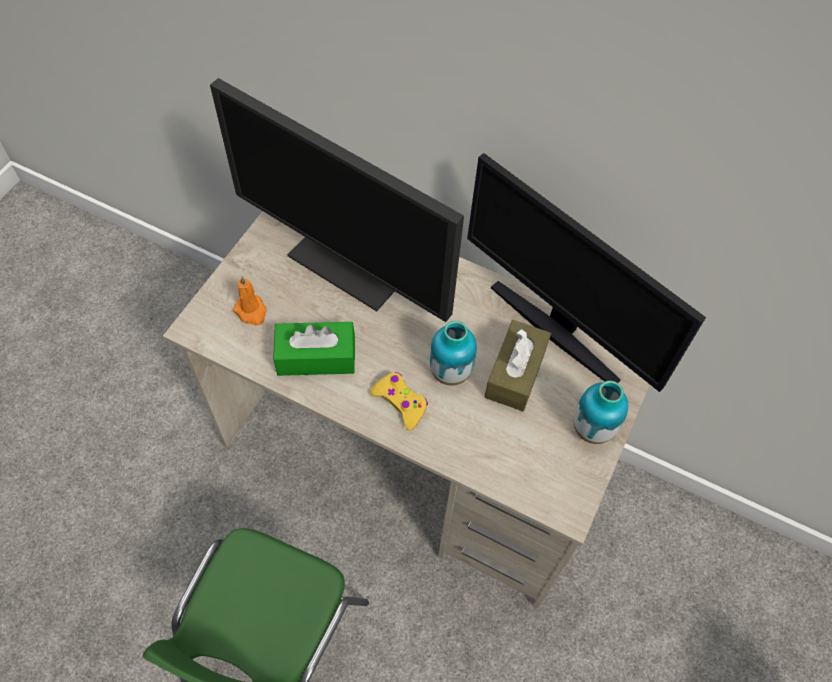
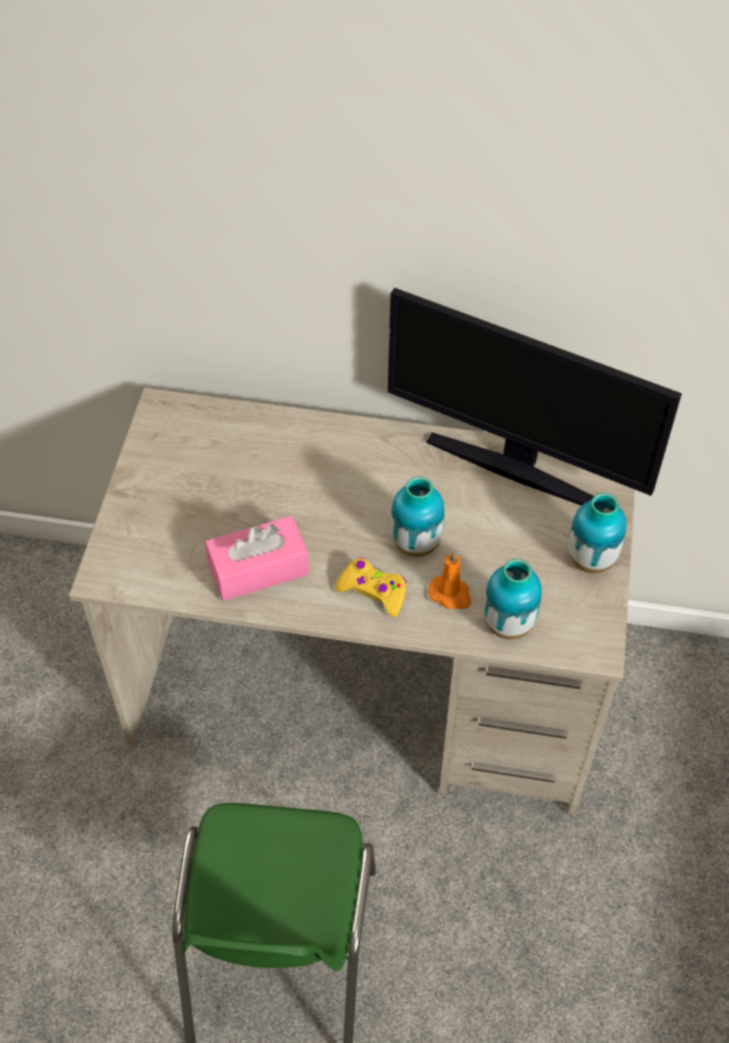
camera: 15 degrees left, 5 degrees down
(251, 311) = (164, 540): orange candle -> orange candle (451, 594)
(316, 357) = (258, 569): green tissue box -> pink tissue box
(353, 261) = (260, 454): monitor -> none
(501, 465) = (508, 624): none -> vase
(515, 373) = (487, 525): brown tissue box -> none

